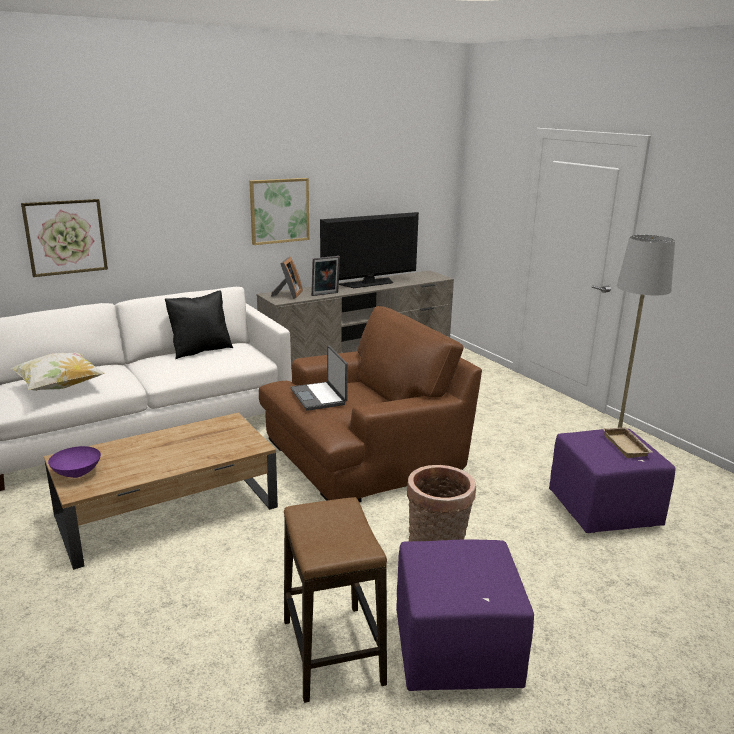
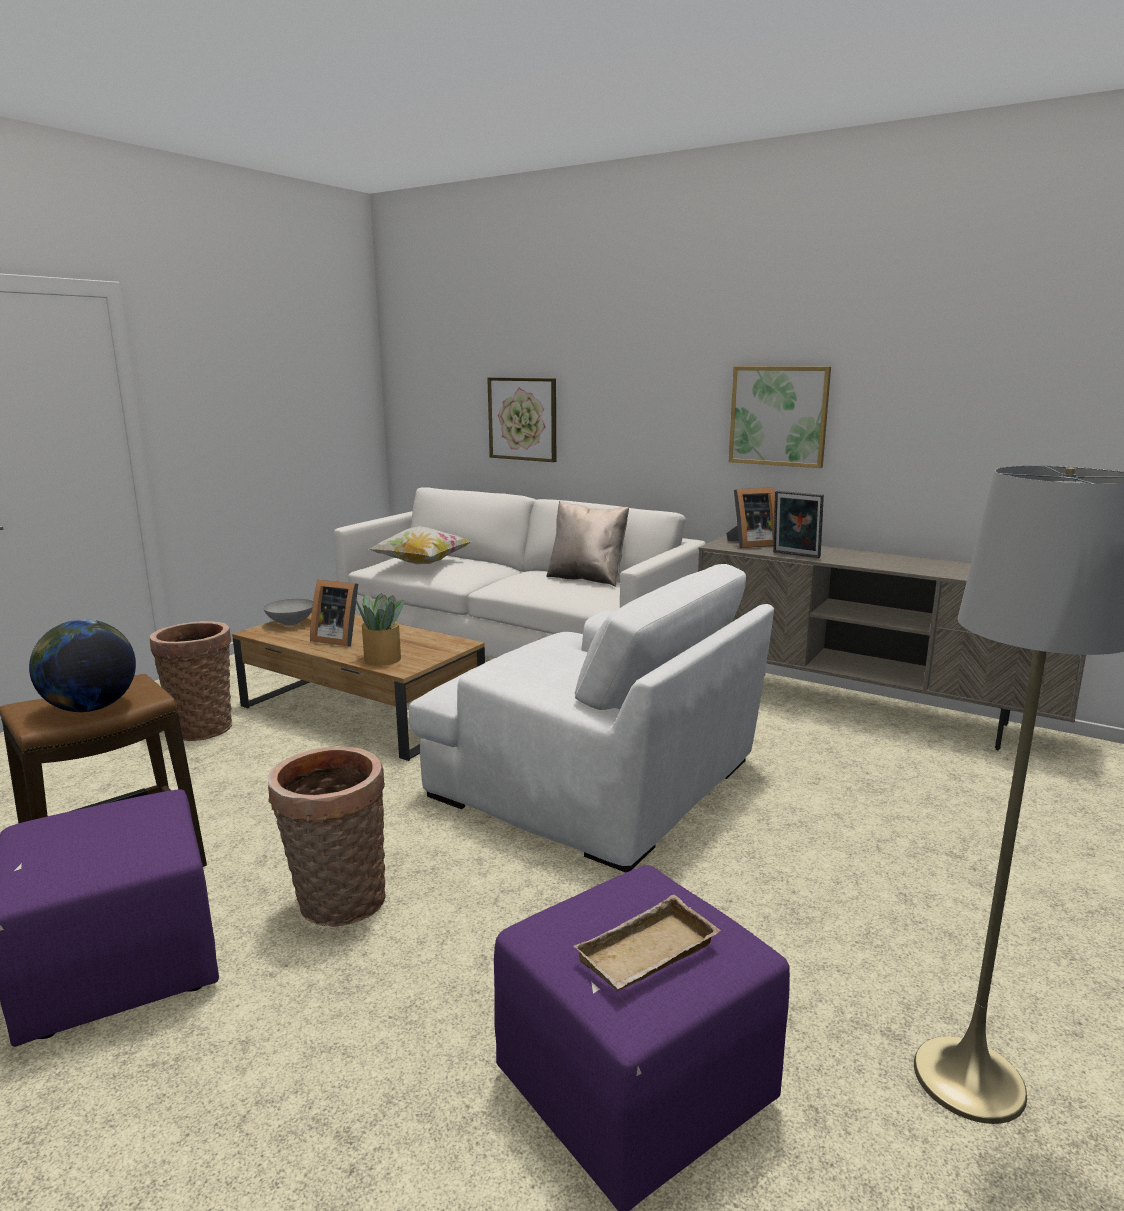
camera: 65 degrees right, 5 degrees down
(78, 474) = (291, 623): purple bowl -> grey bowl
(96, 595) = (202, 727): none -> basket
(156, 459) = (338, 639): none -> picture frame
(200, 350) = (587, 579): black pillow -> beige pillow
(225, 449) = (382, 658): none -> potted plant
(319, 397) = (539, 655): laptop -> none
(347, 529) = (90, 708): none -> globe
(364, 454) = (596, 779): brown armchair -> white armchair
(368, 283) = (908, 562): television -> none

